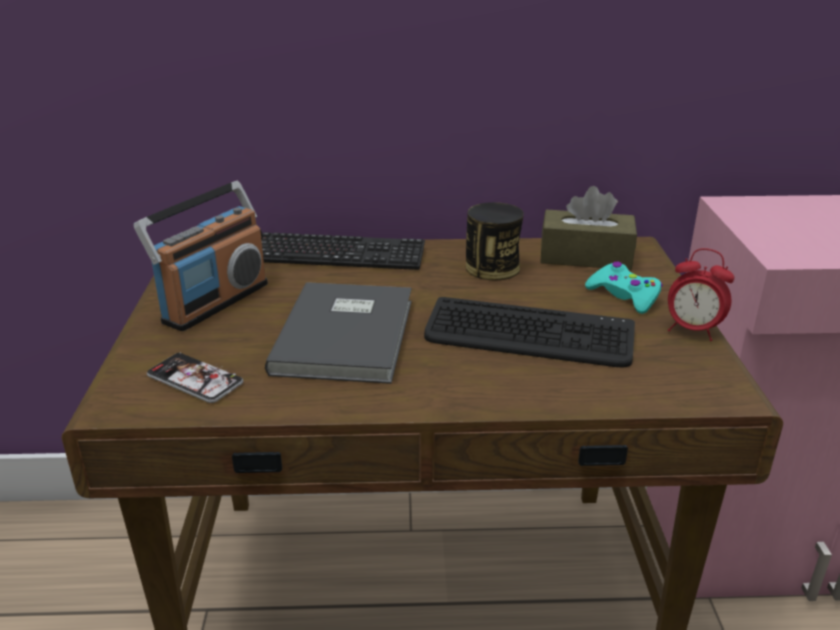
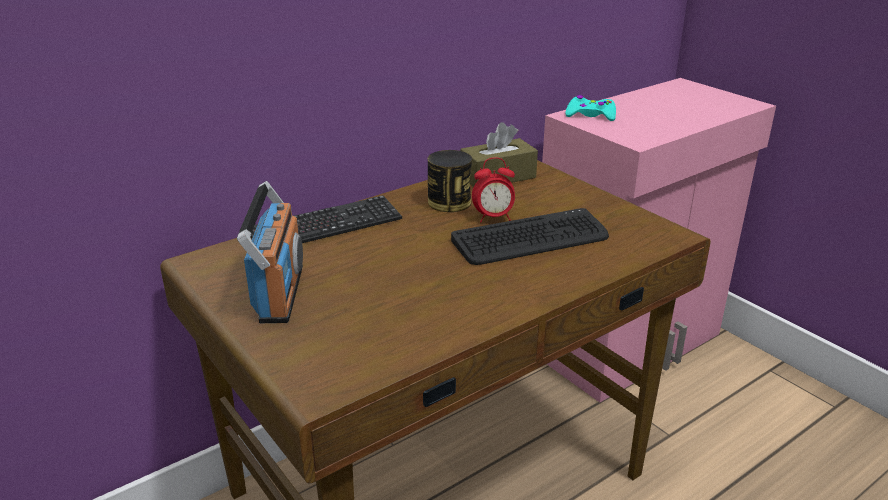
camera: 35 degrees left, 0 degrees up
(195, 379) = (351, 350): phone -> none
(349, 334) = (417, 279): grey book -> none
(624, 296) = (552, 195): turquoise game controller -> turquoise game controller (590, 115)
(692, 331) = (614, 205): alarm clock -> alarm clock (493, 218)

